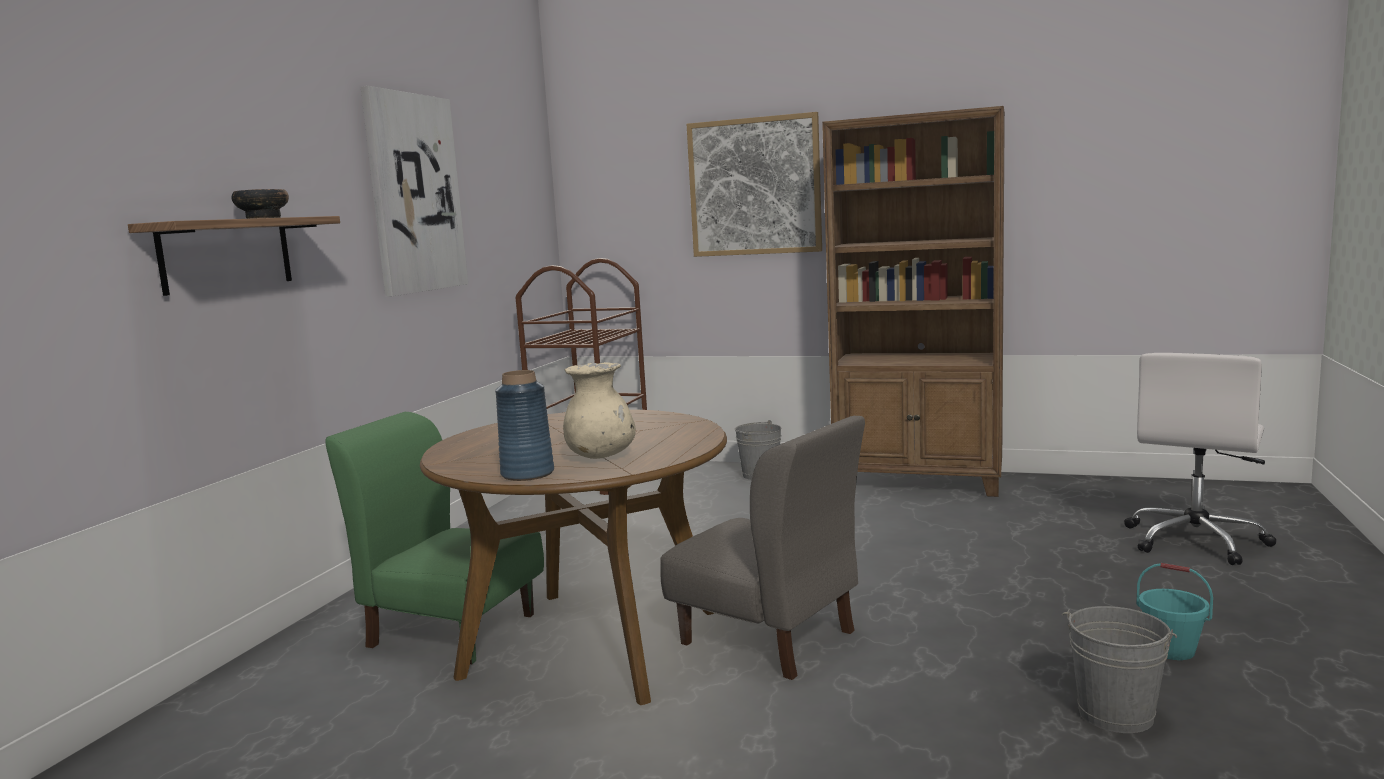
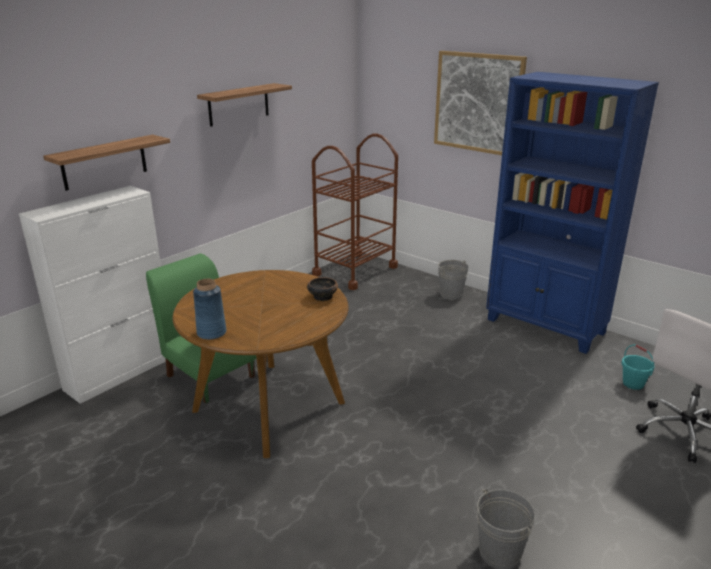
camera: 20 degrees right, 15 degrees up
(262, 218) = (122, 143): bowl -> bowl (322, 297)
(268, 662) = (121, 372): none -> white cabinet
(414, 193) = (238, 104): picture -> shelf
(601, 456) = (259, 326): beige vase -> none
(768, 638) = (358, 431): grey chair -> none
(920, 482) = (545, 327): brown bookcase -> blue bookcase
(1172, 650) = (578, 517): turquoise bucket -> turquoise bucket (633, 384)

